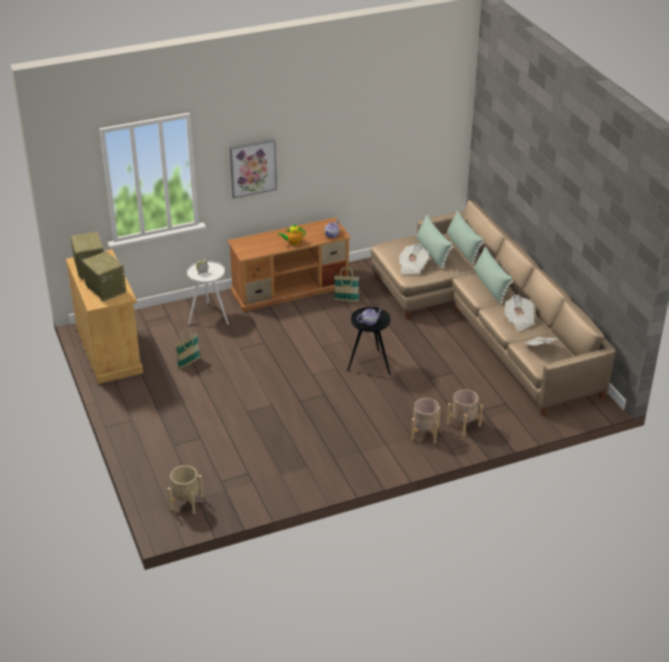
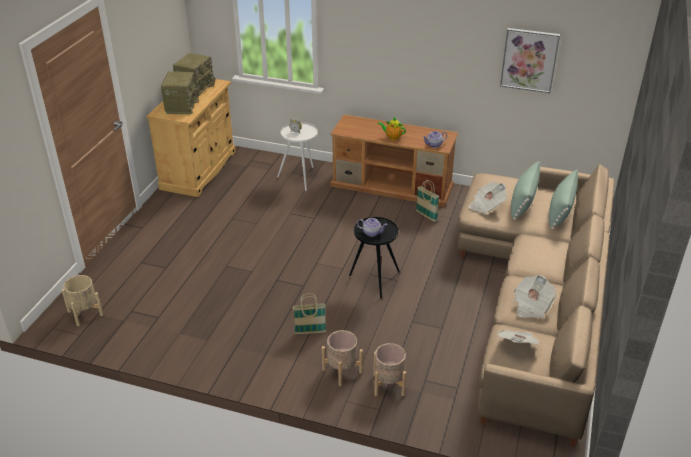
camera: 40 degrees right, 0 degrees up
(189, 363) = (238, 205): basket -> basket (310, 332)
(253, 167) = (375, 47): picture -> picture (529, 60)
(490, 285) = (544, 258): green pillow -> none

